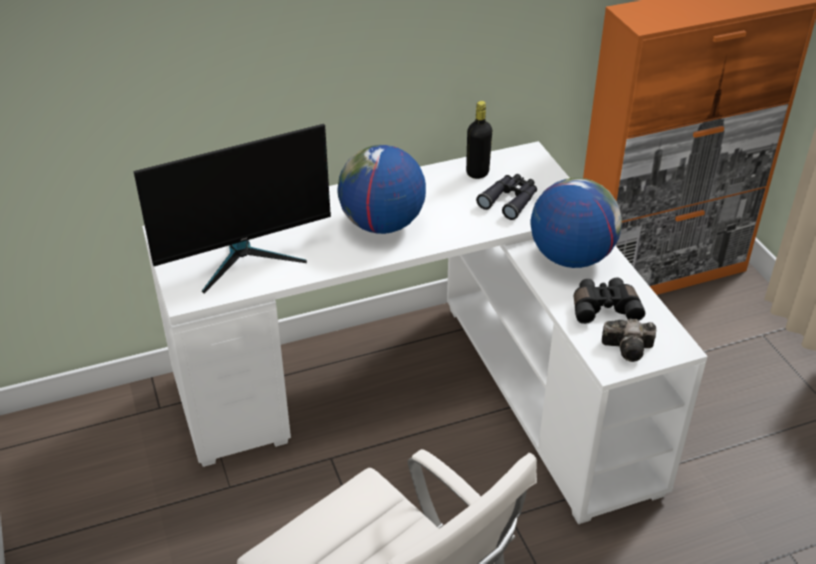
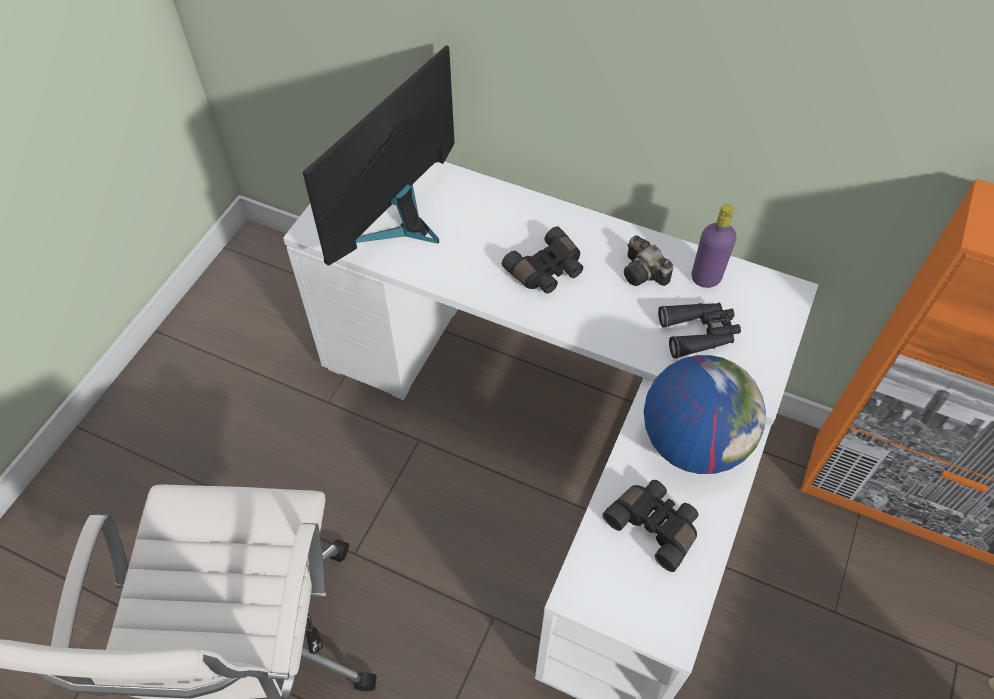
camera: 45 degrees right, 15 degrees up
(245, 257) = (399, 222): monitor -> monitor turned 105 degrees clockwise
(382, 224) = (547, 271): globe -> black binoculars
(477, 173) = (706, 278): black bottle -> purple bottle
(630, 348) = (622, 592): camera -> camera (644, 274)

